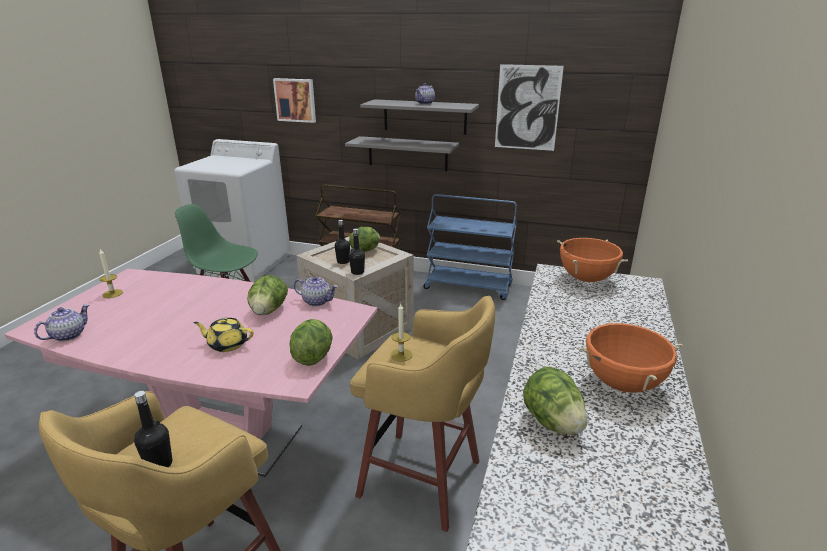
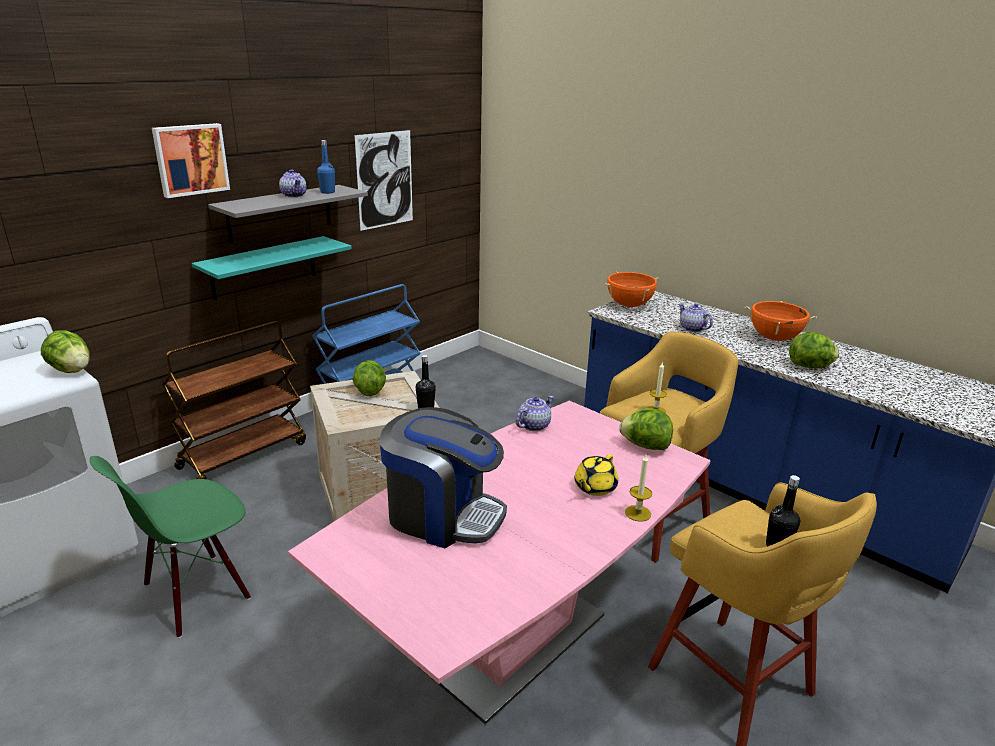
camera: 65 degrees left, 0 degrees up
(68, 335) = (492, 606): teapot -> teapot (692, 328)
(112, 294) = (380, 566): candle -> candle (638, 513)
(172, 298) = (443, 515): none -> coffee machine
(268, 311) = (535, 454): lettuce -> lettuce (71, 370)
(295, 100) = (68, 232): picture -> picture (190, 159)
(343, 261) = (385, 410): black bottle -> none
(407, 153) = (264, 267): grey shelf -> turquoise shelf
(448, 105) = (327, 192): none -> blue bottle

